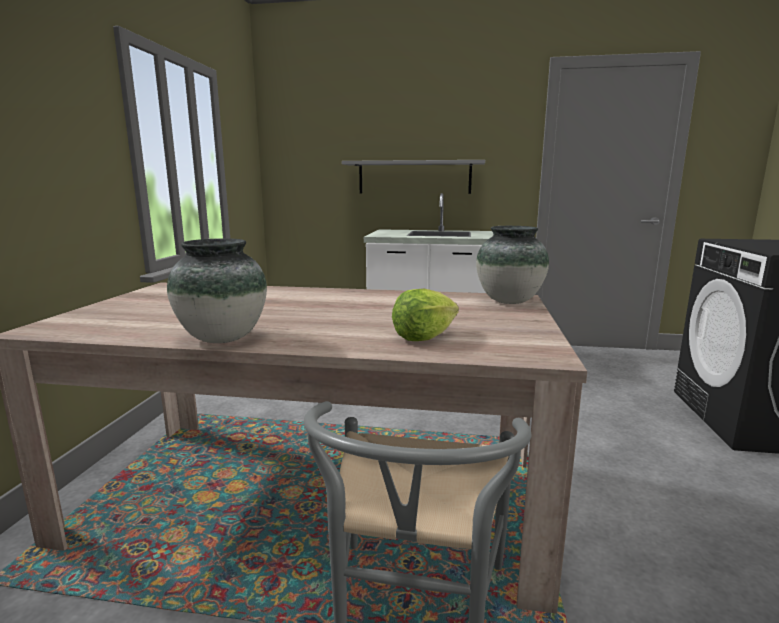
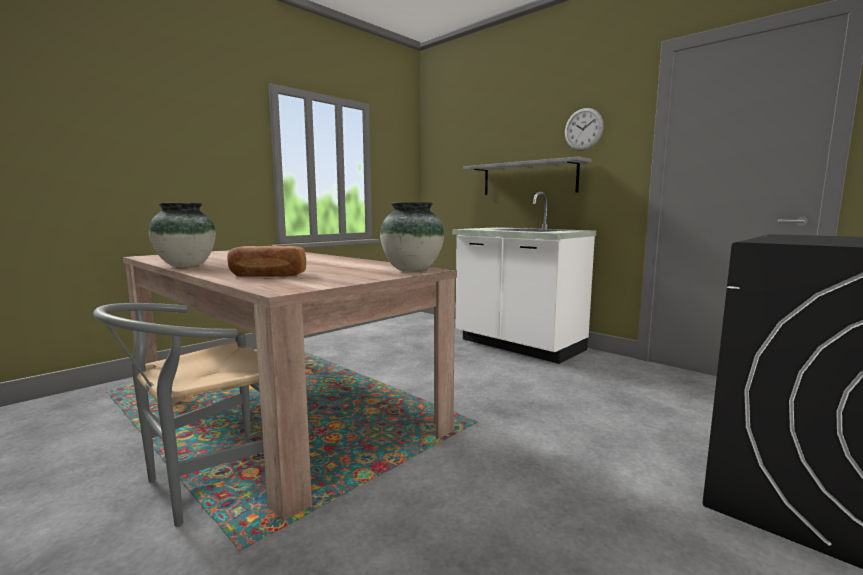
camera: 35 degrees right, 5 degrees down
(424, 337) = (267, 275): lettuce -> bread
(475, 131) = (583, 129): none -> wall clock

